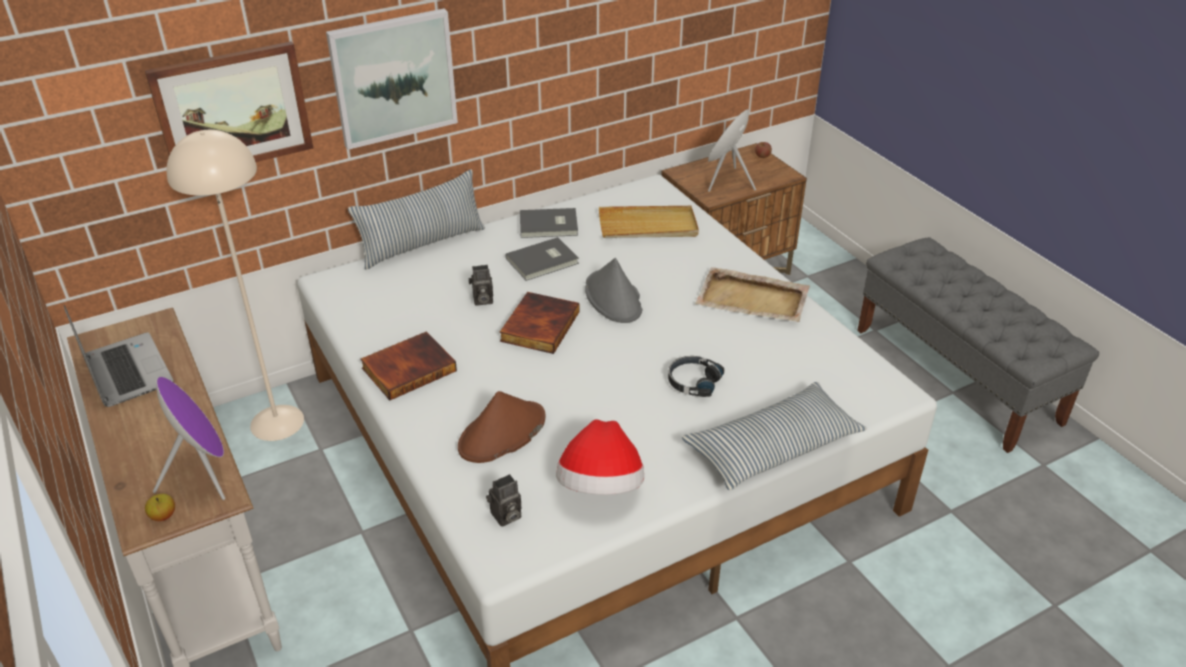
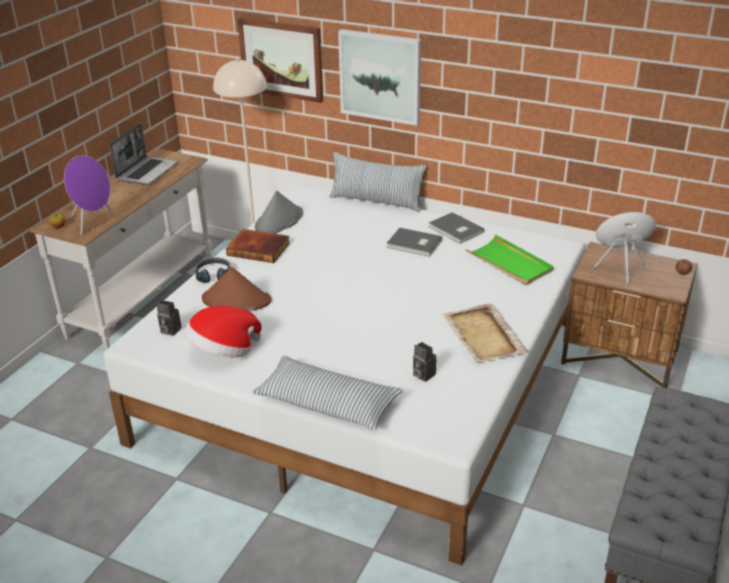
camera: 55 degrees right, 5 degrees down
(482, 300) = (347, 242): camera -> camera (422, 375)
(538, 325) = (347, 270): book -> none
(613, 298) = (409, 283): grey hat -> grey hat (279, 221)
(648, 226) = (509, 263): beige tray -> green tray
(693, 381) = (359, 346): black headphones -> black headphones (213, 274)

